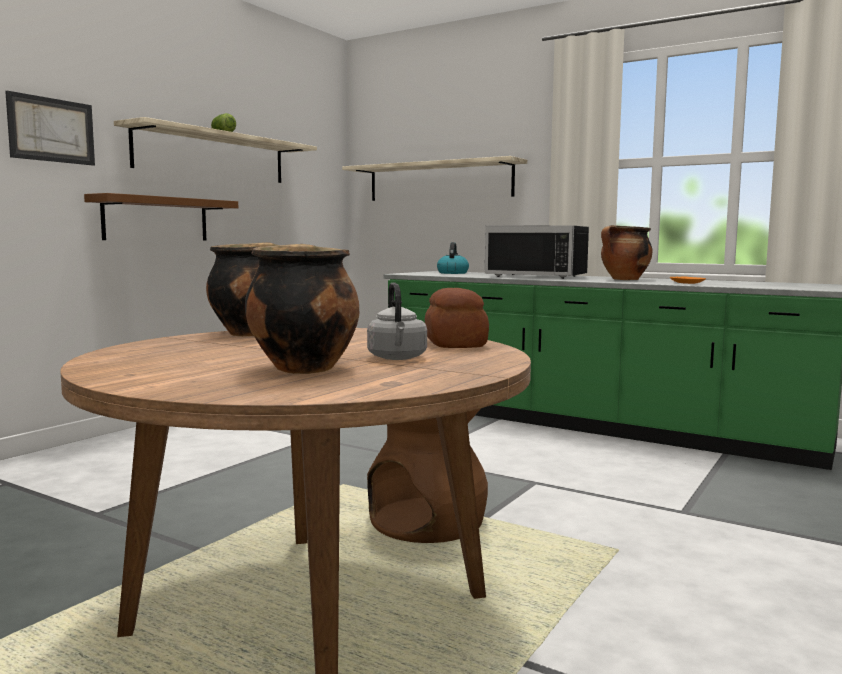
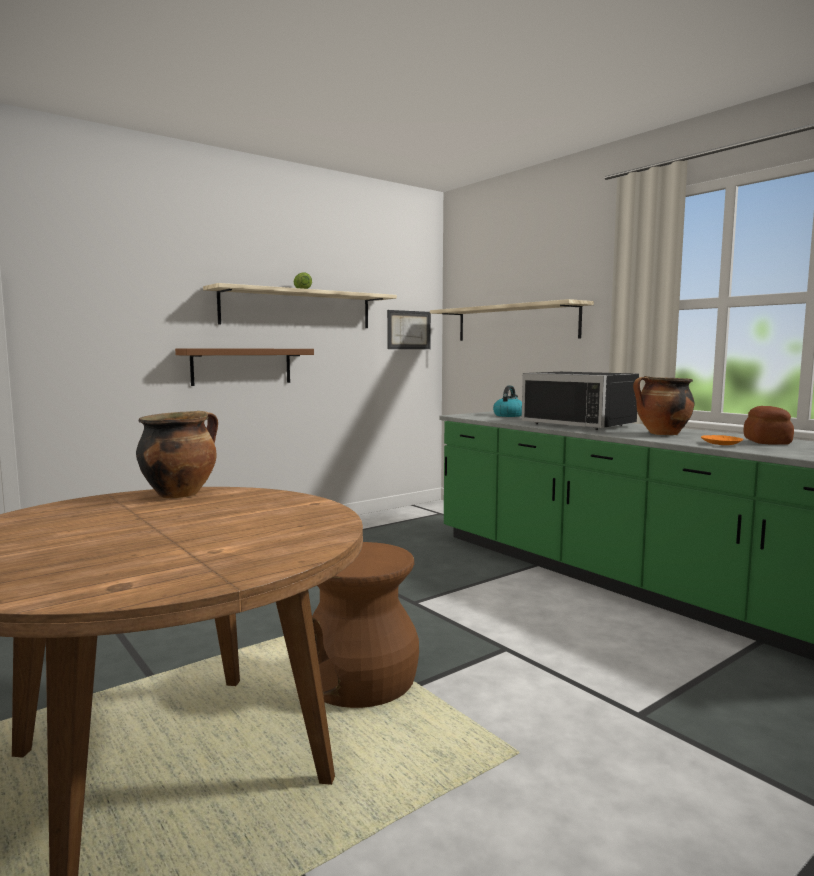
camera: 20 degrees right, 0 degrees up
(51, 130) = (147, 298): picture -> picture (408, 330)
(302, 368) = (102, 552): cooking pot -> none
(397, 358) = (212, 544): grey kettle -> none
(456, 343) = (315, 525): bread -> bread (767, 442)

